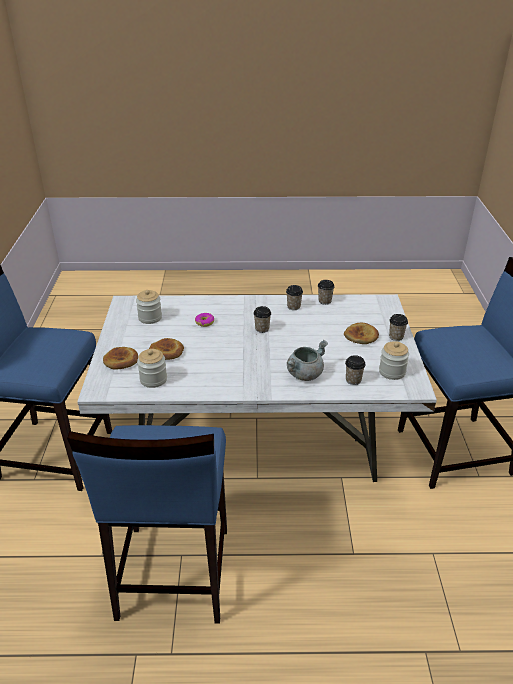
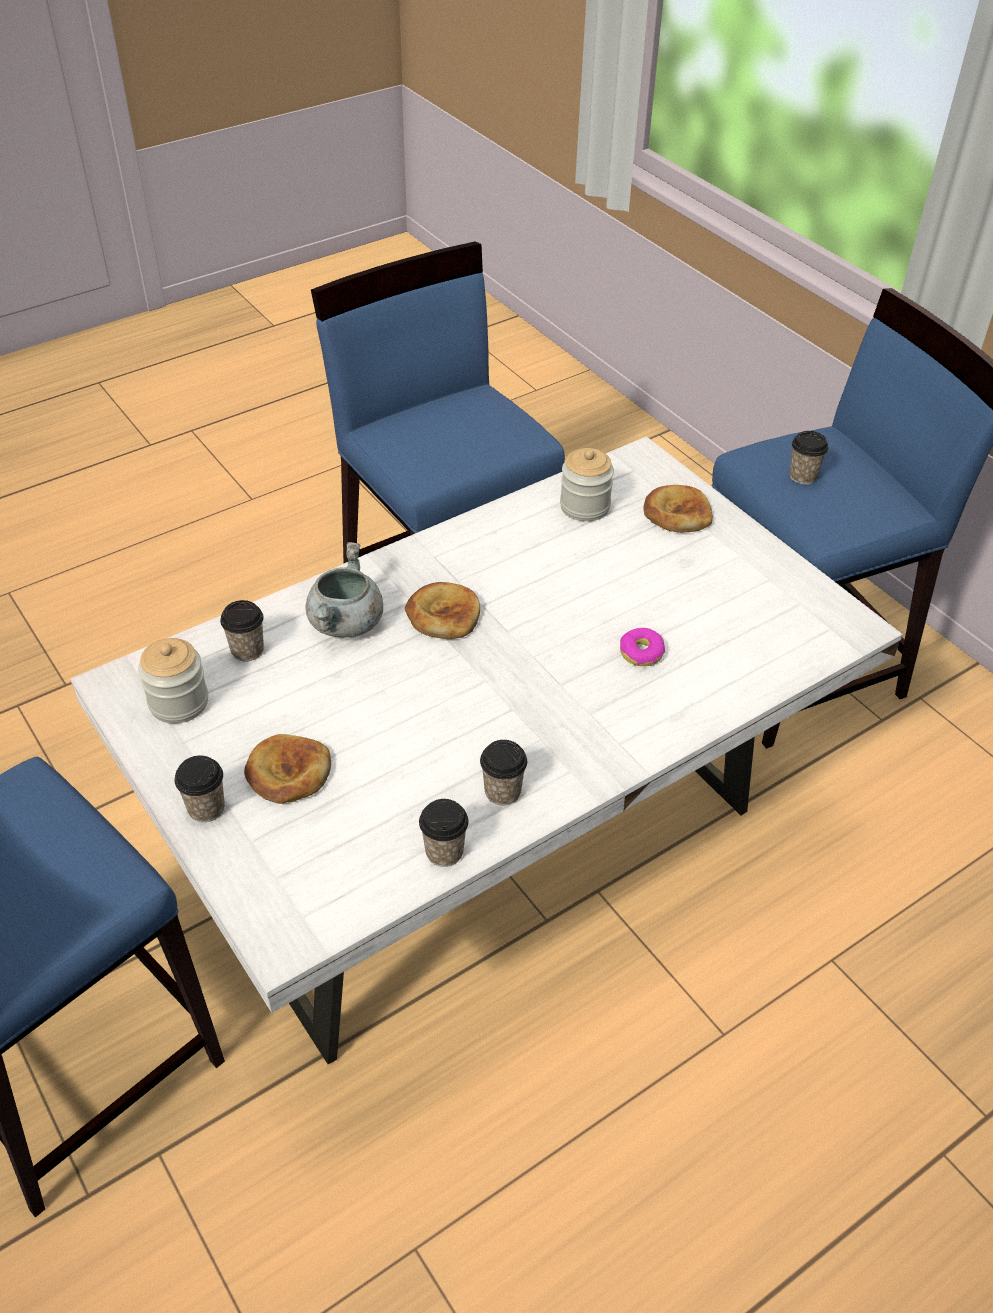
camera: 145 degrees right, 10 degrees up
(150, 318) = (753, 614): jar -> none
(166, 351) = (628, 560): bread -> bread (443, 615)
(262, 329) = (513, 690): cup -> cup (802, 476)

